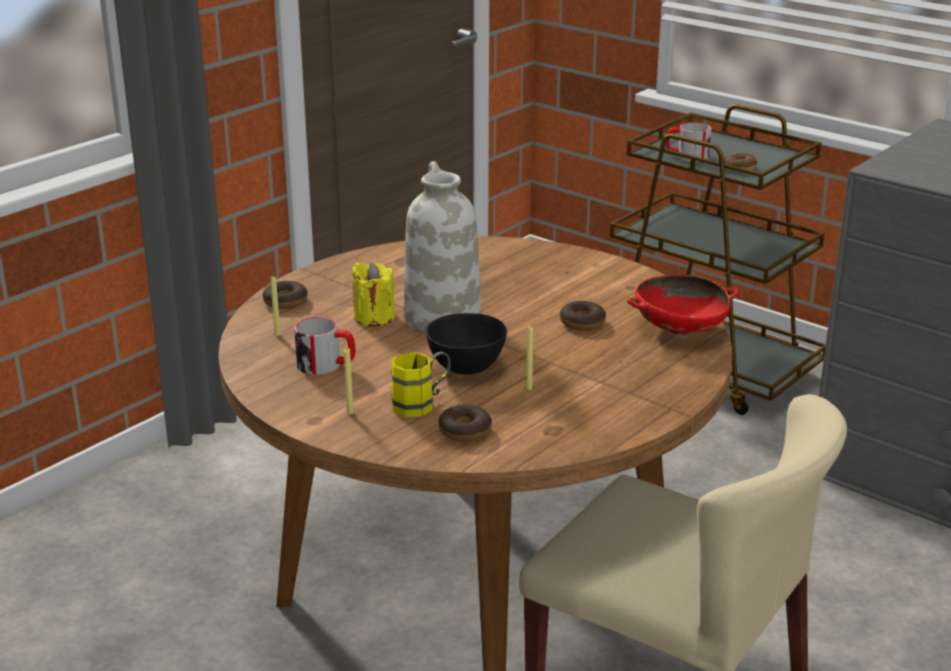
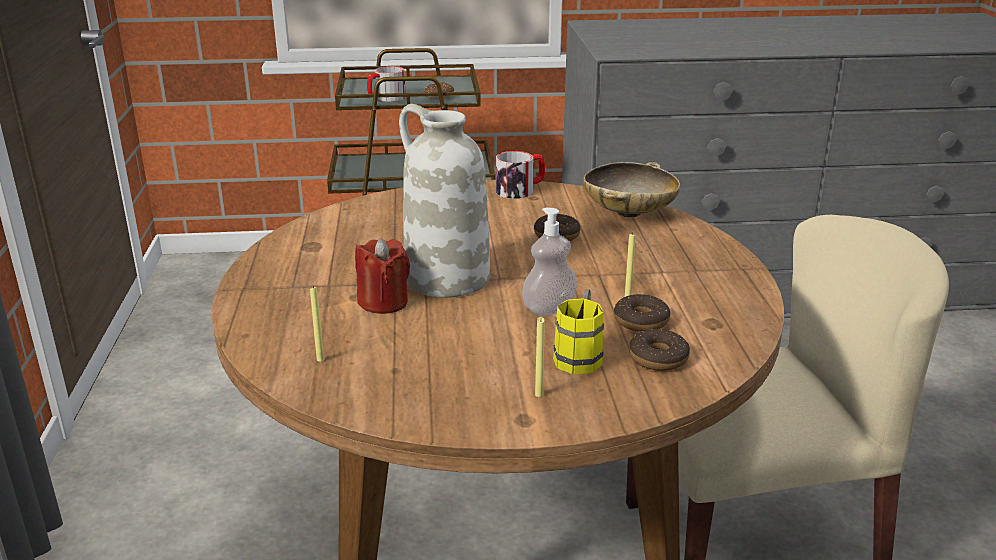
camera: 45 degrees left, 0 degrees up
(285, 301) = (265, 326): donut -> donut (641, 321)
(326, 365) = (428, 364): mug -> mug (521, 190)
(374, 317) = (383, 302): yellow candle -> red candle
(465, 368) = (549, 308): black bowl -> soap dispenser
(680, 330) = (629, 213): red bowl -> beige bowl

